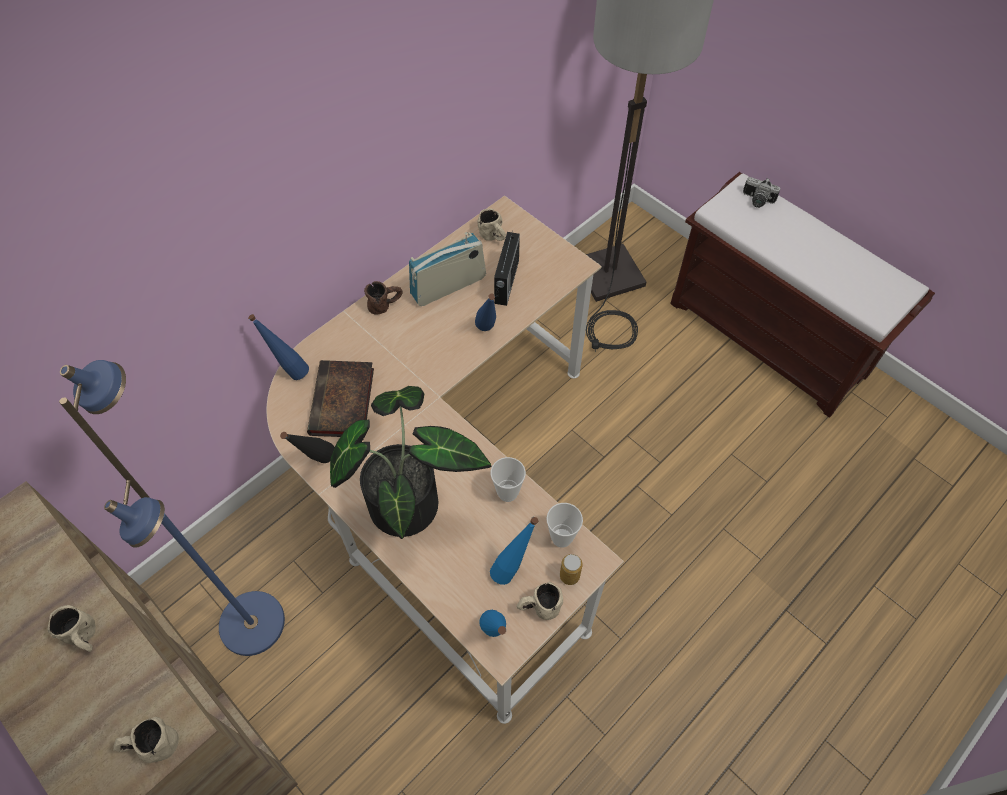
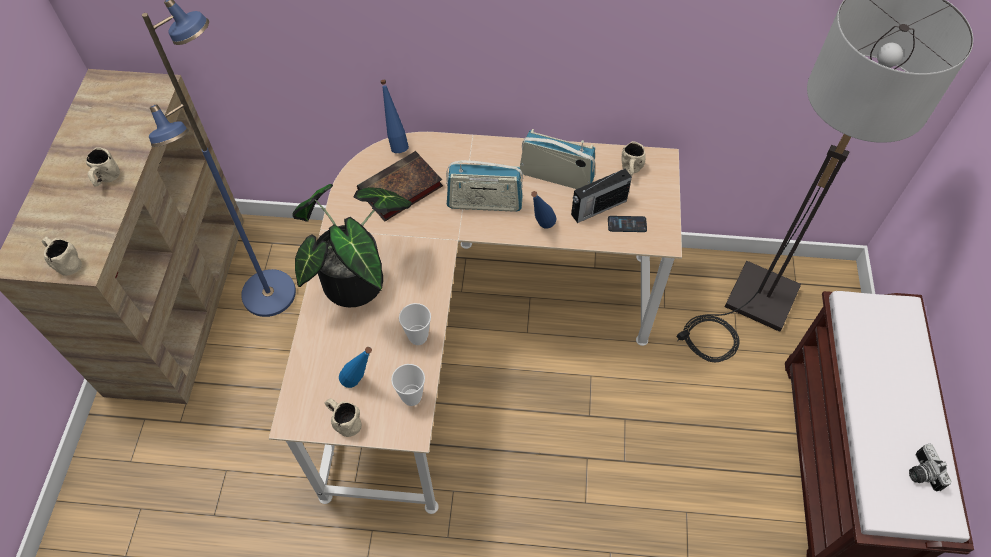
camera: 50 degrees right, 0 degrees up
(317, 464) = (341, 211): black bottle -> none
(385, 305) = (502, 153): brown mug -> none
(422, 352) = (484, 203): none -> radio
(495, 637) = (300, 409): blue bottle -> none
(540, 276) = (627, 224): none -> phone
(569, 576) = (385, 423): can -> none
(757, 201) = (900, 328): camera -> camera (920, 473)

